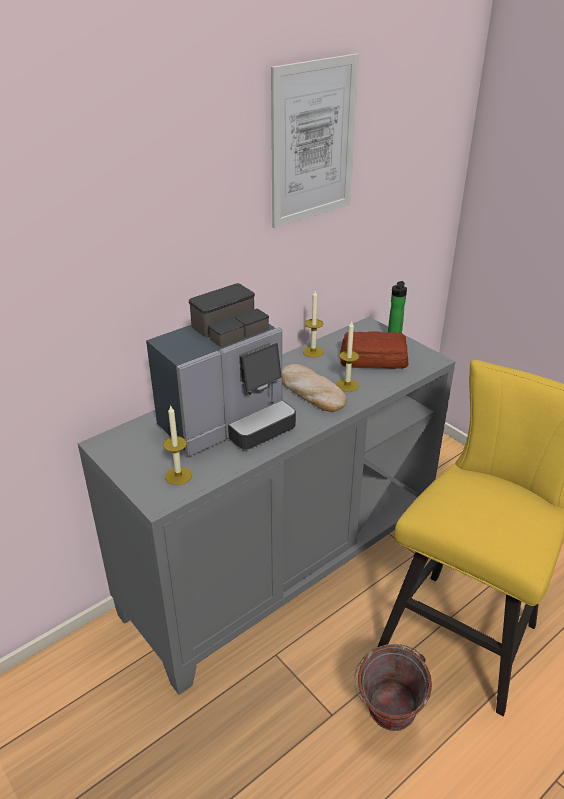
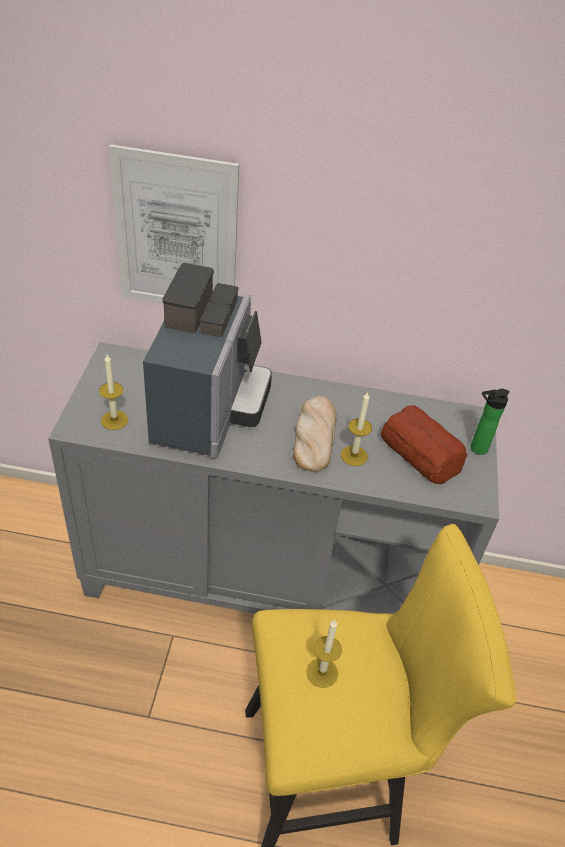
camera: 45 degrees right, 10 degrees up
(228, 424) = (209, 410): coffee machine -> coffee machine turned 90 degrees counterclockwise
(313, 142) = (453, 173): picture -> picture (176, 234)
(313, 352) = (380, 402): candle -> candle (322, 672)
(386, 719) = (177, 763): bucket -> none

